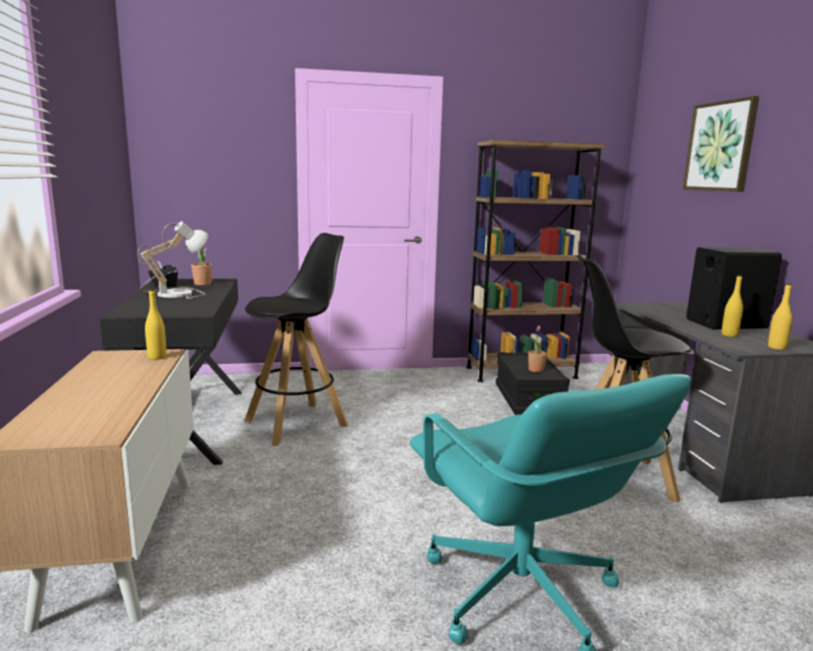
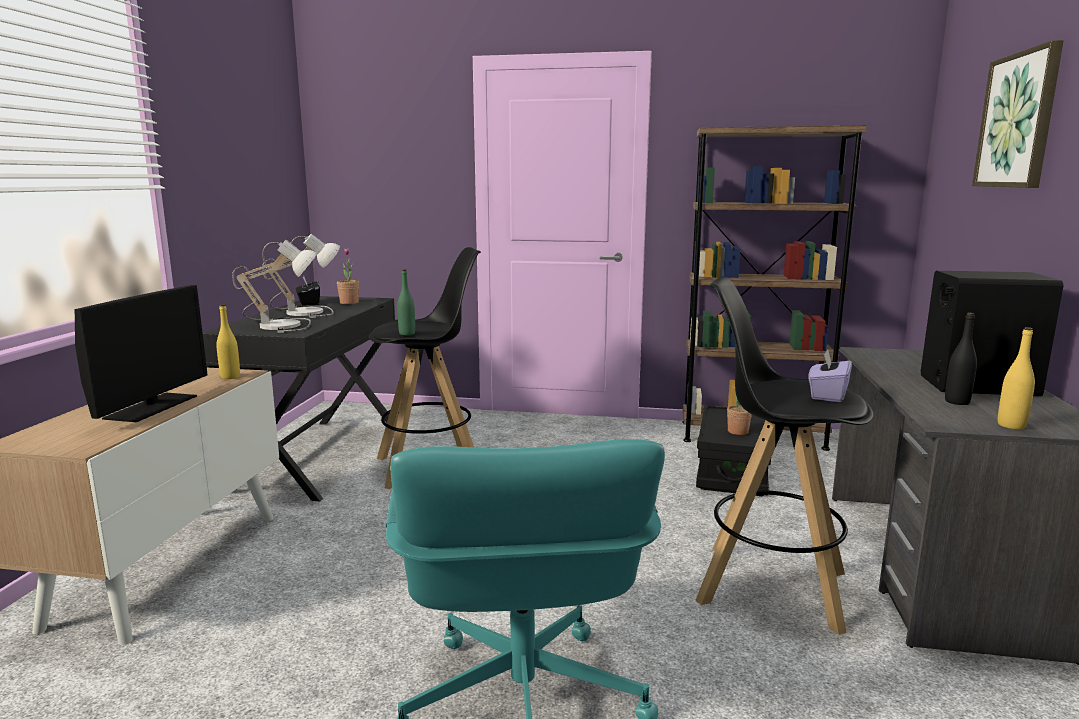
camera: 20 degrees right, 0 degrees up
(118, 391) = (152, 407): none -> monitor
(173, 306) = (283, 325): none -> table lamp
(290, 308) = (407, 333): none -> green bottle
(658, 336) = (827, 395): none -> purple tissue box
(729, 335) = (957, 402): yellow bottle -> black bottle

